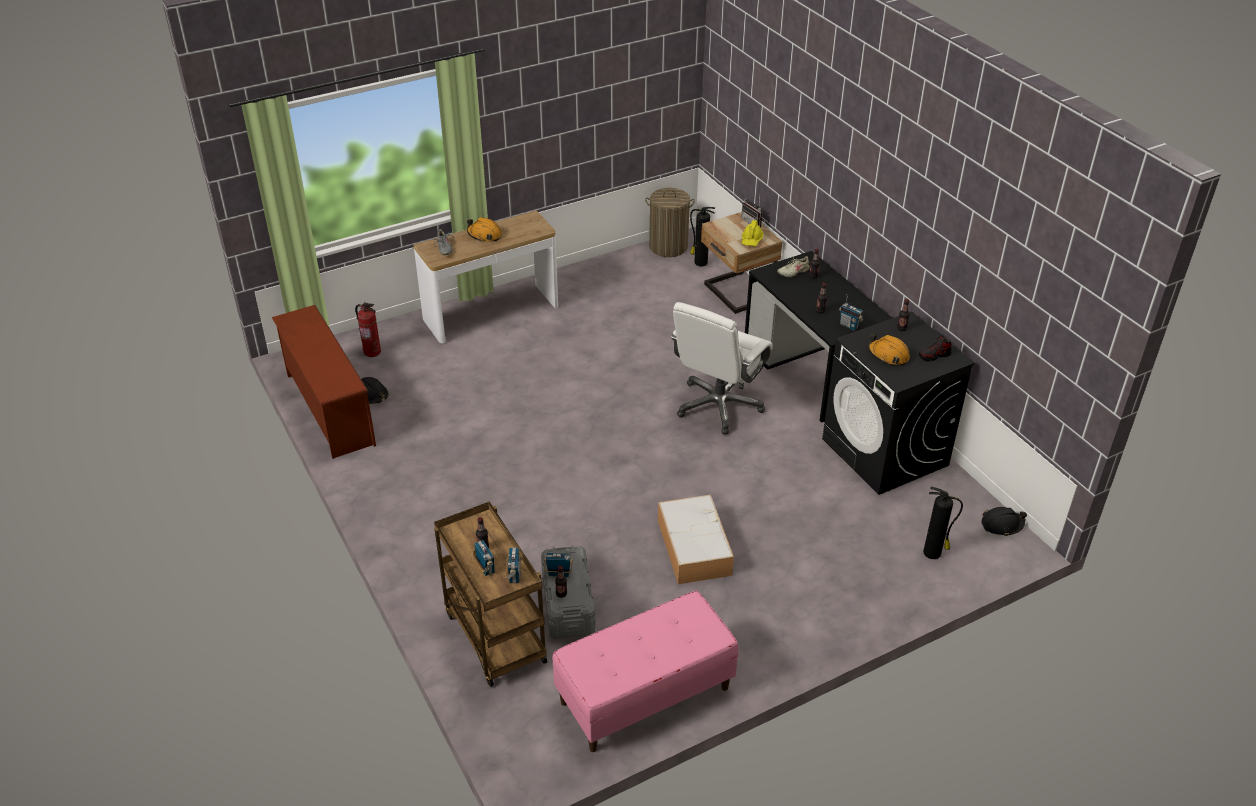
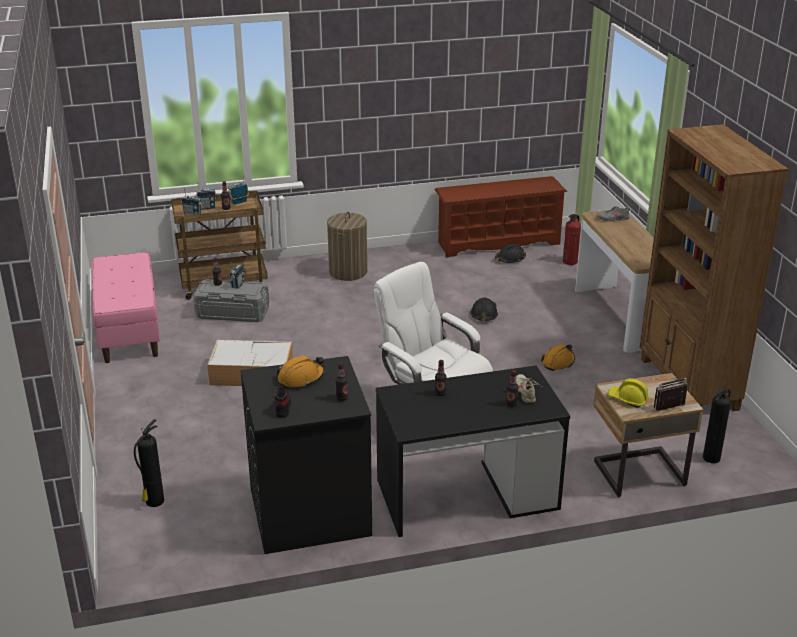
camera: 105 degrees right, 10 degrees down
(484, 235) = (634, 237): orange hard hat -> orange hard hat (558, 362)
(599, 274) = (688, 384): none -> brown bookcase
(668, 247) = (749, 440): laundry basket -> laundry basket (348, 272)
(849, 325) = (405, 406): radio -> radio (239, 202)
(1002, 525) = (156, 563): black hard hat -> black hard hat (484, 315)

